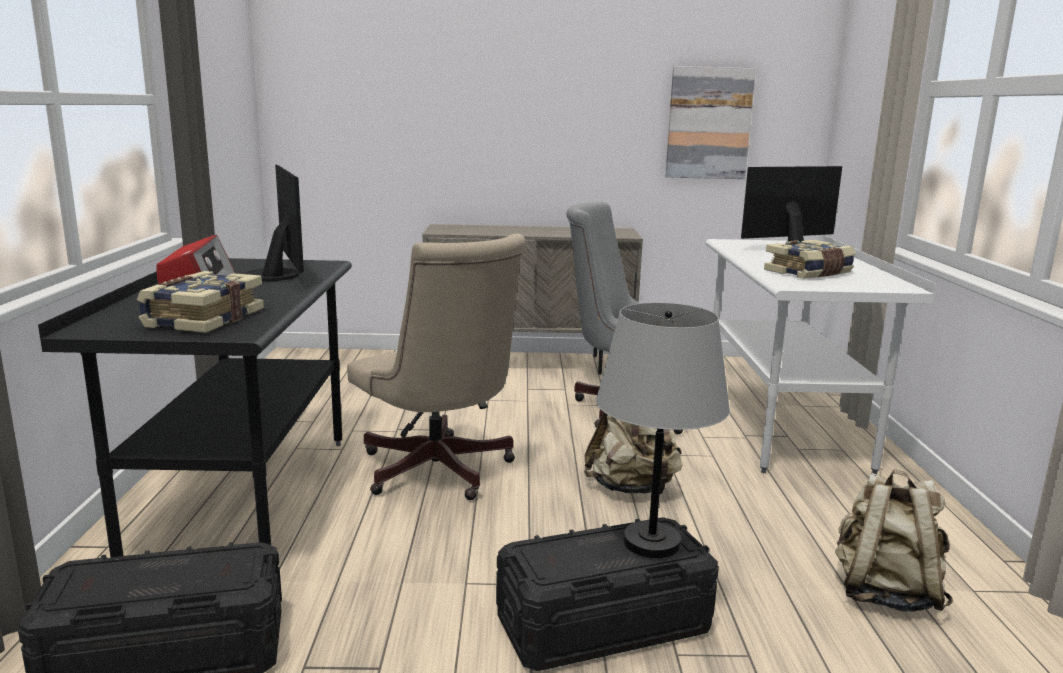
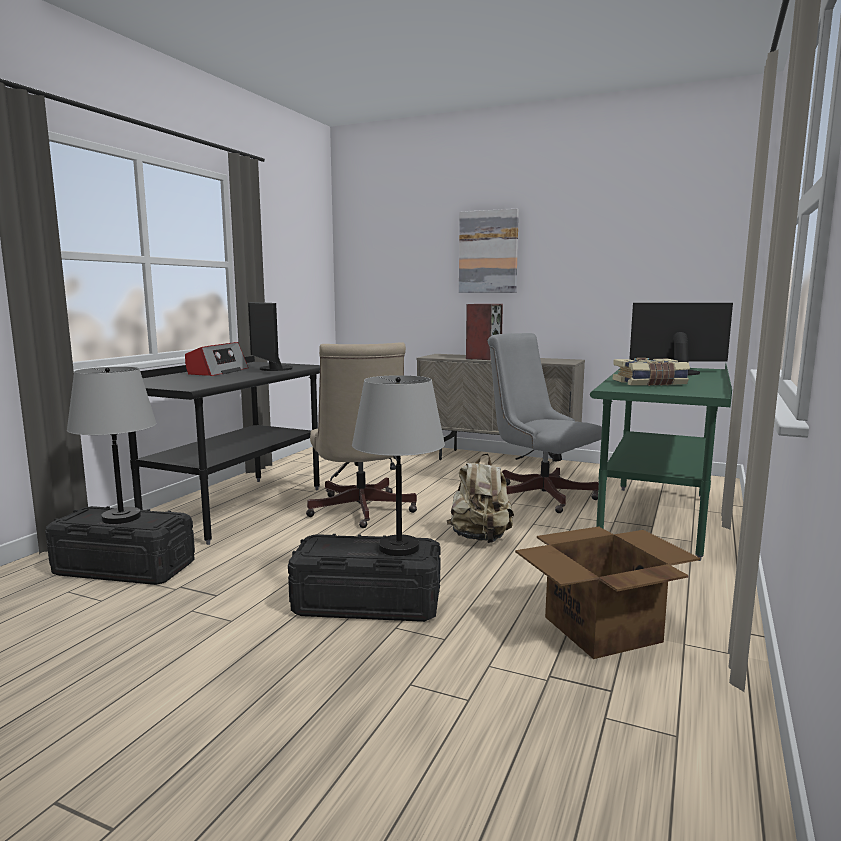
camera: 25 degrees right, 5 degrees down
(162, 575) = (122, 518): none -> grey table lamp
(202, 319) = (188, 382): book -> none
(279, 275) = (272, 369): monitor -> monitor turned 150 degrees clockwise
(511, 230) = (483, 358): none -> speaker
(708, 123) = (648, 275): picture -> picture (488, 252)
(782, 426) = (656, 520): white desk -> green desk
(884, 593) = (600, 629): beige backpack -> cardboard box

